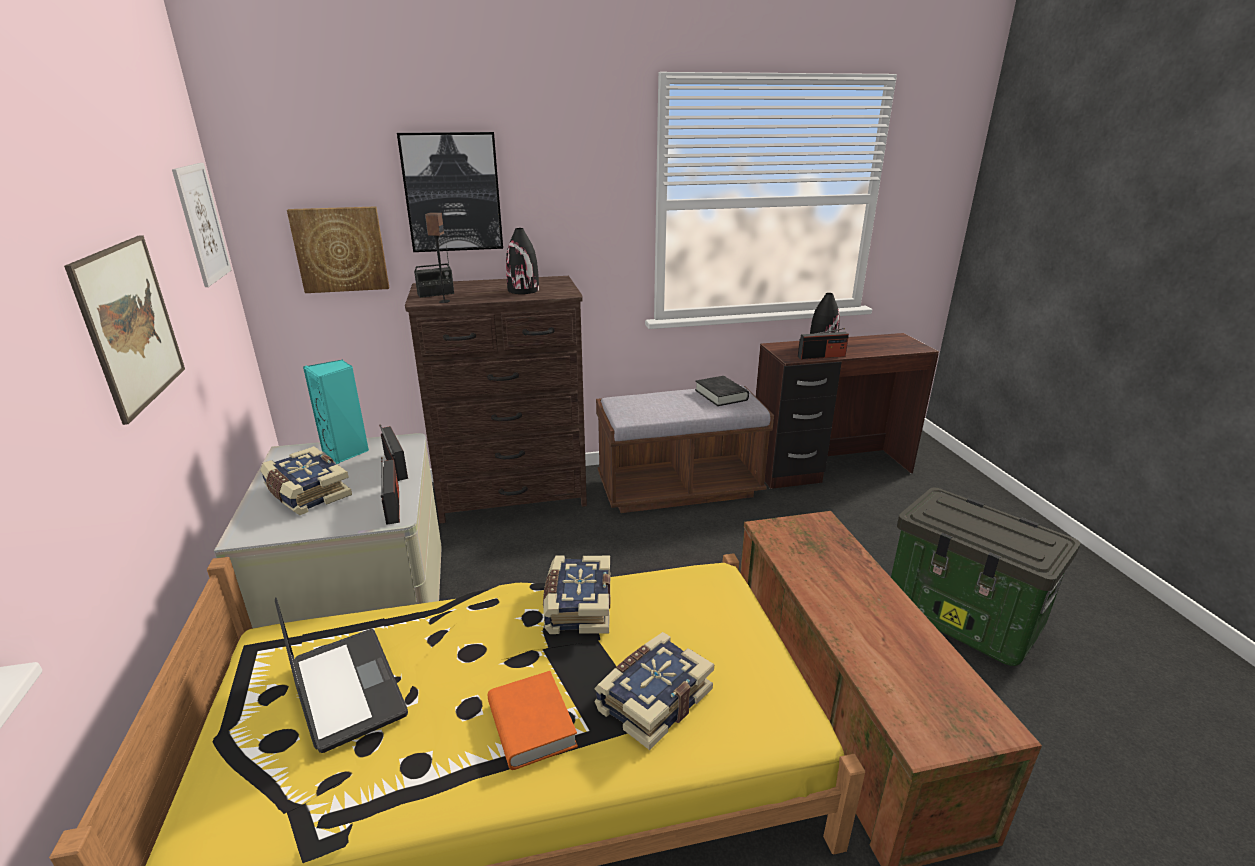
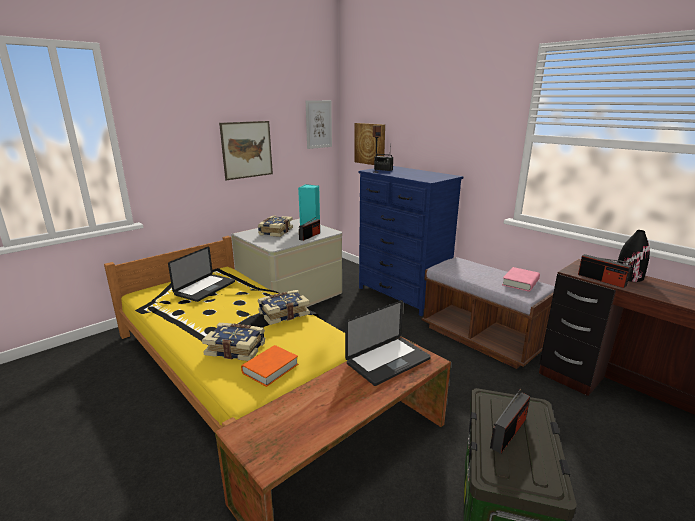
camera: 60 degrees right, 5 degrees down
(393, 505) = (281, 244): radio -> radio (508, 433)
(452, 192) = (415, 120): picture -> none
(512, 496) = (401, 295): brown dresser -> blue dresser
(523, 290) = (418, 175): black vase -> none
(531, 725) = (206, 326): orange book -> orange book (270, 368)
(721, 395) = (520, 282): black book -> pink book
(808, 551) = (388, 361): none -> laptop

